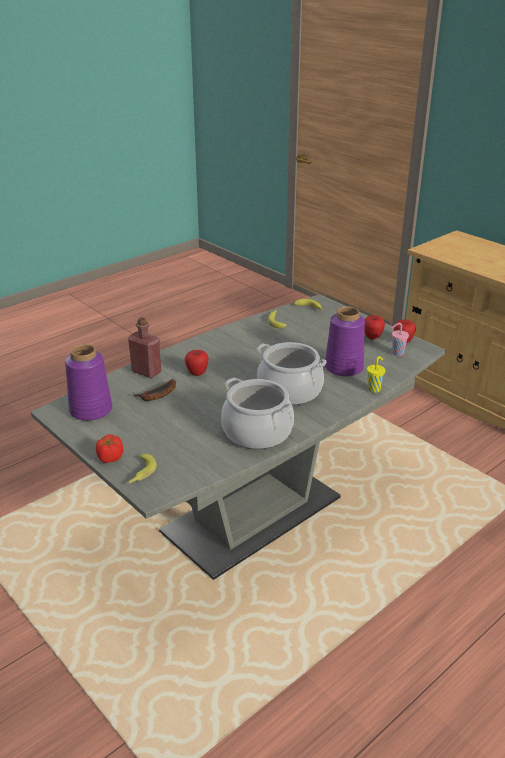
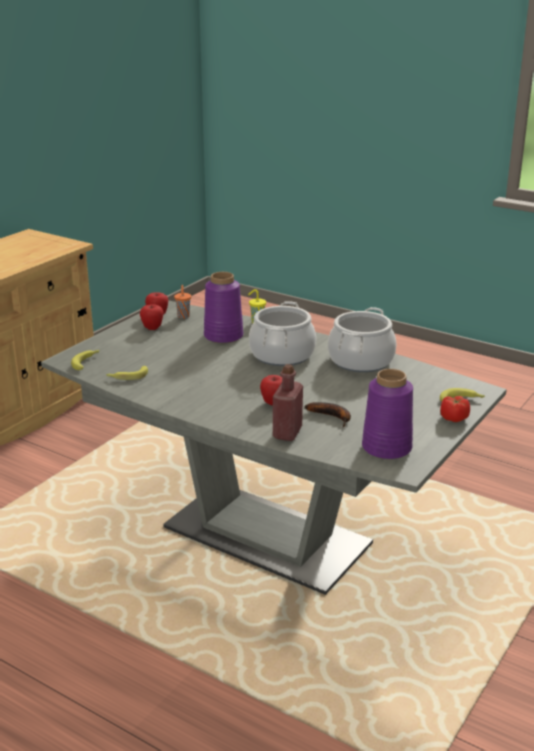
camera: 105 degrees left, 5 degrees down
(397, 353) = (183, 317): pink cup -> orange cup

